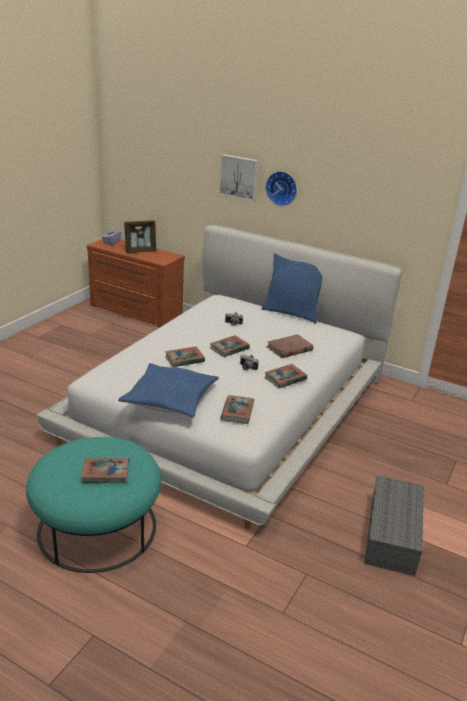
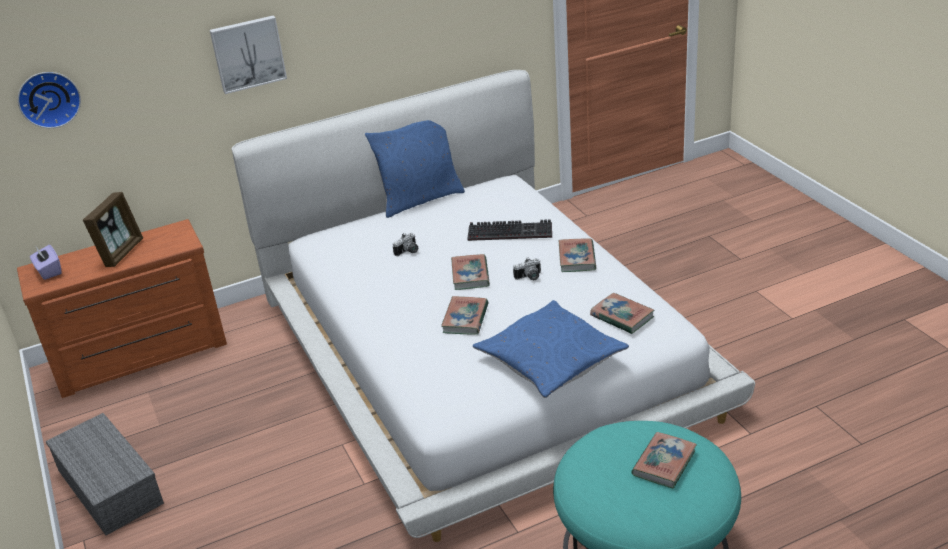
camera: 50 degrees left, 5 degrees up
(282, 188) = (323, 40): wall clock -> wall clock (49, 98)
(289, 349) = (511, 231): brown book -> keyboard
(393, 536) = (794, 326): grey storage box -> grey storage box (112, 487)

